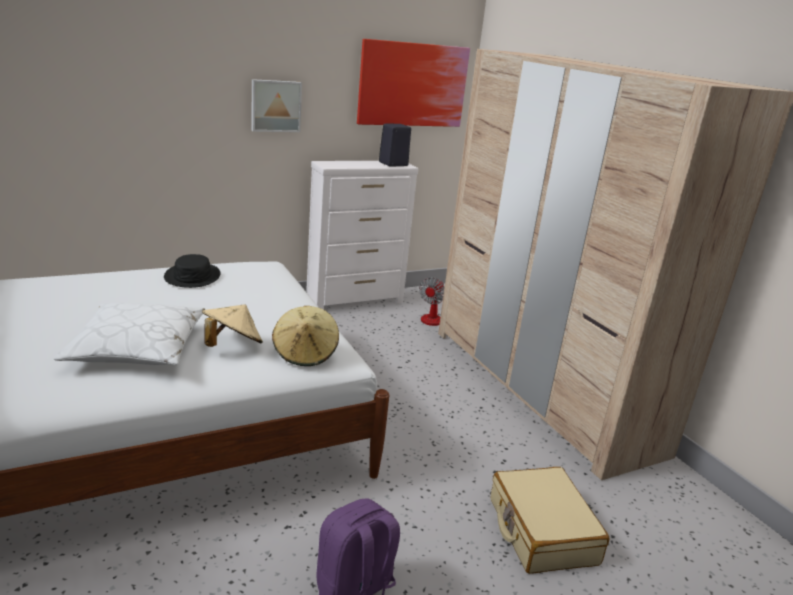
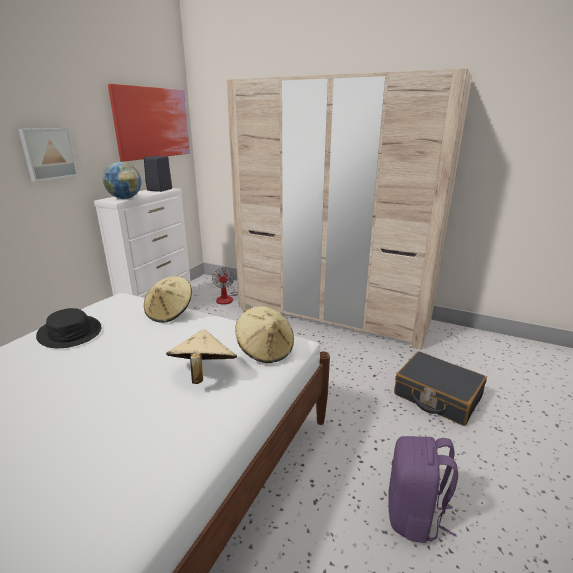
camera: 35 degrees left, 0 degrees up
(137, 347) = (117, 424): white pillow -> none
(281, 292) = (170, 313): none -> beige hat
(340, 166) = (125, 198): none -> globe
(541, 531) = (437, 396): beige suitcase -> black suitcase

